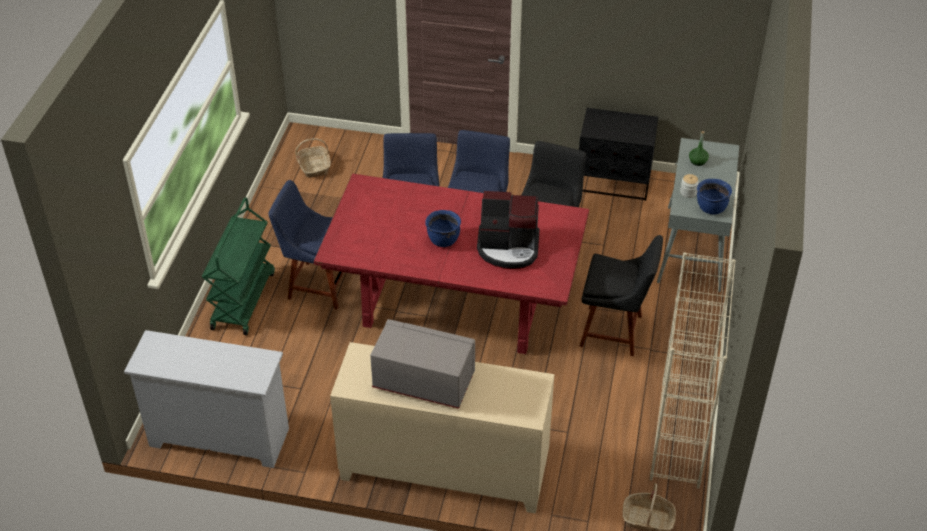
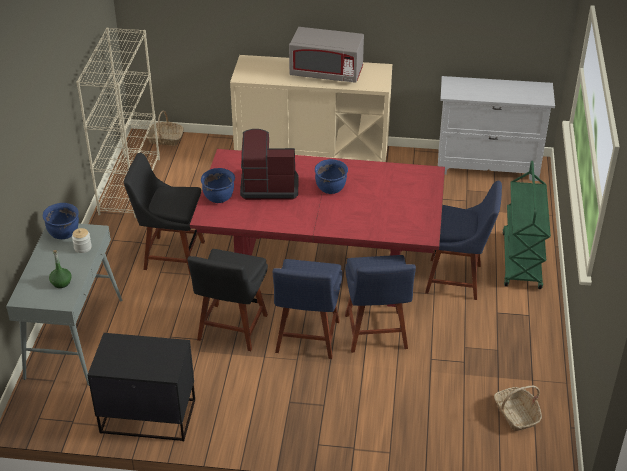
camera: 175 degrees right, 5 degrees down
(561, 236) = (219, 198): none -> blue cooking pot

